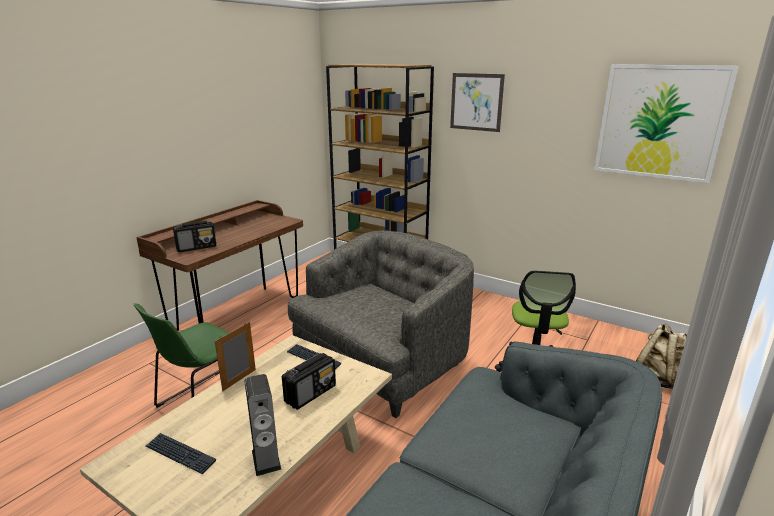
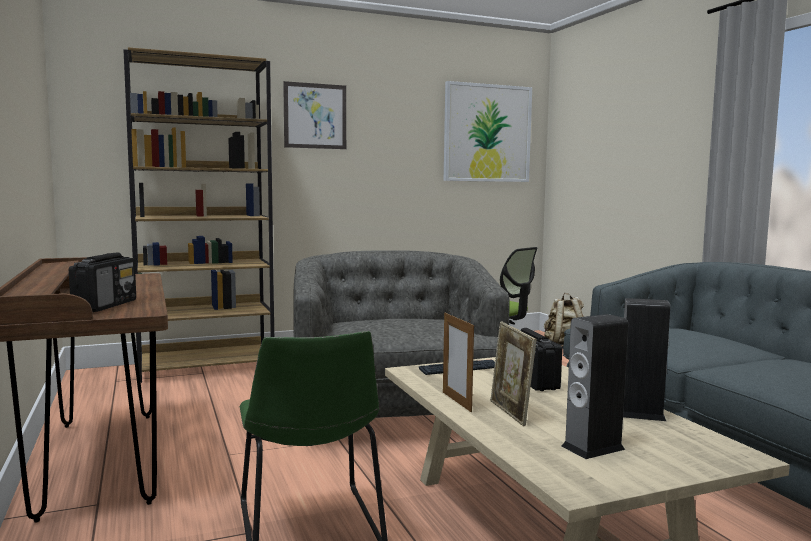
camera: 55 degrees left, 15 degrees down
(180, 454) = (593, 447): keyboard -> speaker
(229, 405) = (510, 413): none -> picture frame

